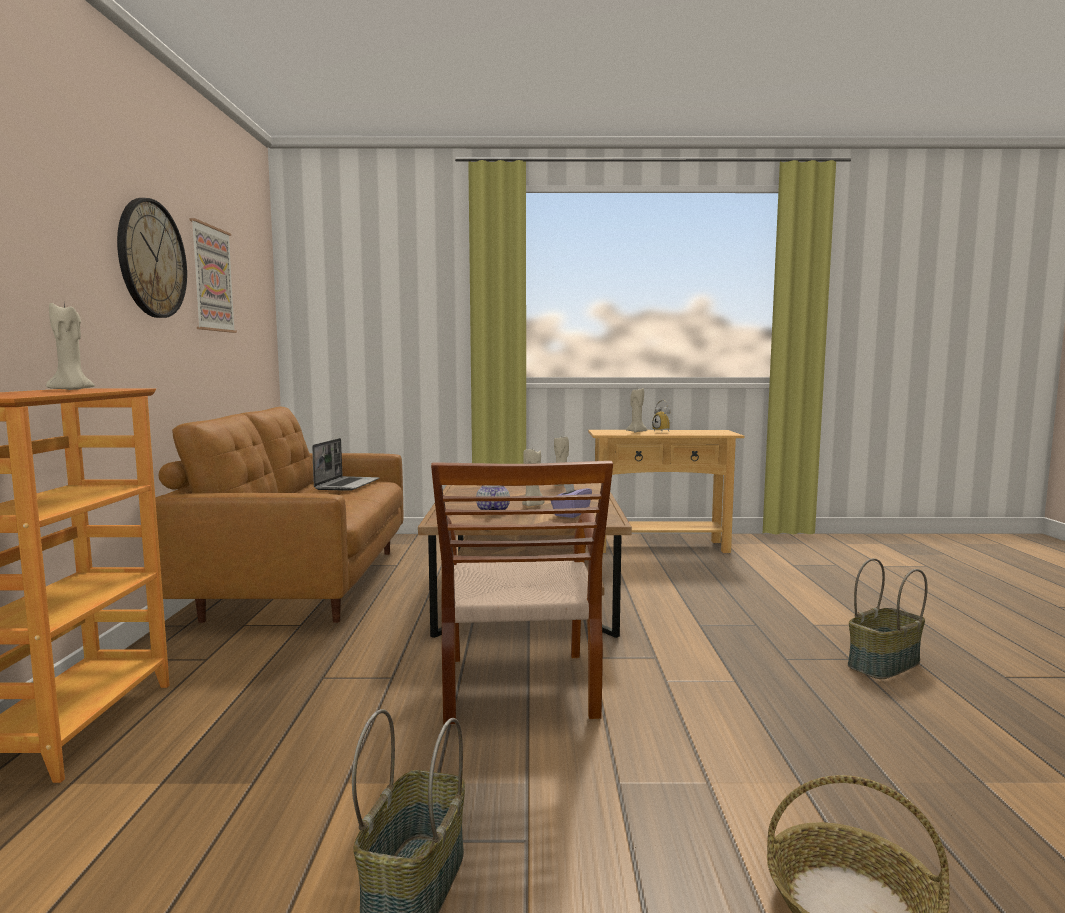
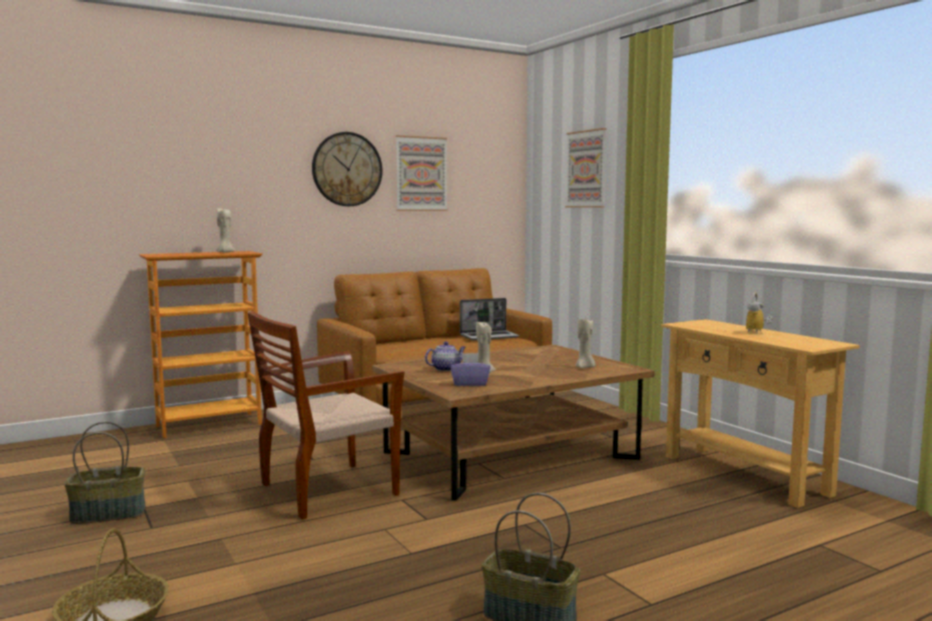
camera: 60 degrees right, 0 degrees up
(391, 292) = (586, 169): none -> picture
(636, 431) = (727, 328): beige candle -> none

